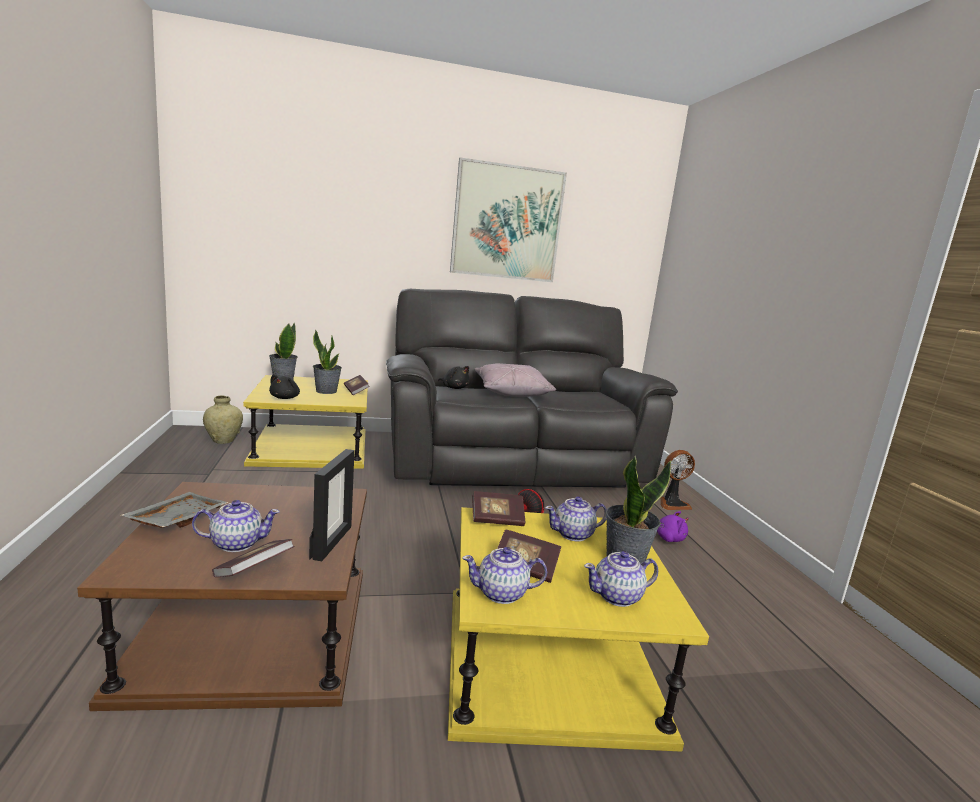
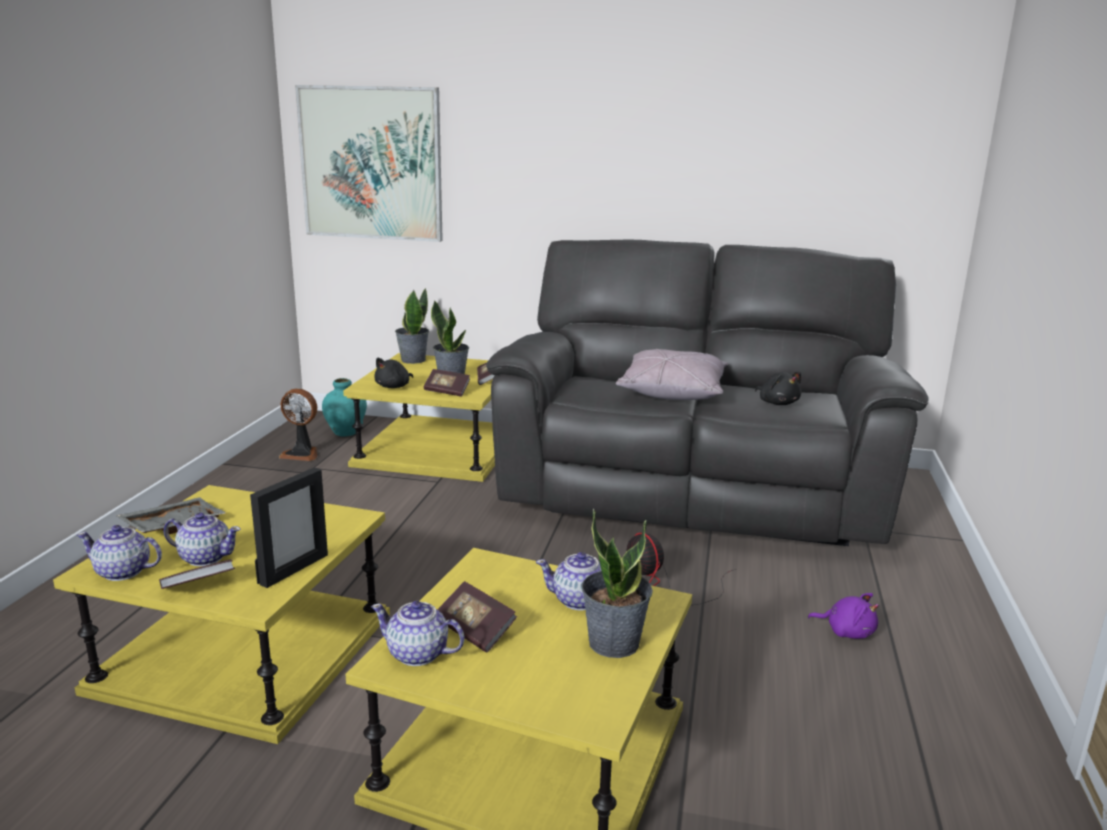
camera: 25 degrees right, 5 degrees up
(223, 440) = (346, 432): beige vase -> turquoise vase
(252, 630) = (245, 651): brown side table -> yellow side table
(454, 388) = (595, 382): black plush toy -> black plush toy (777, 403)
(497, 519) = (500, 568): book -> book (447, 391)
(507, 222) = (709, 134): picture -> picture (371, 163)
(617, 596) = (552, 683): teapot -> teapot (123, 572)
(672, 504) = (908, 581): fan -> fan (302, 454)

